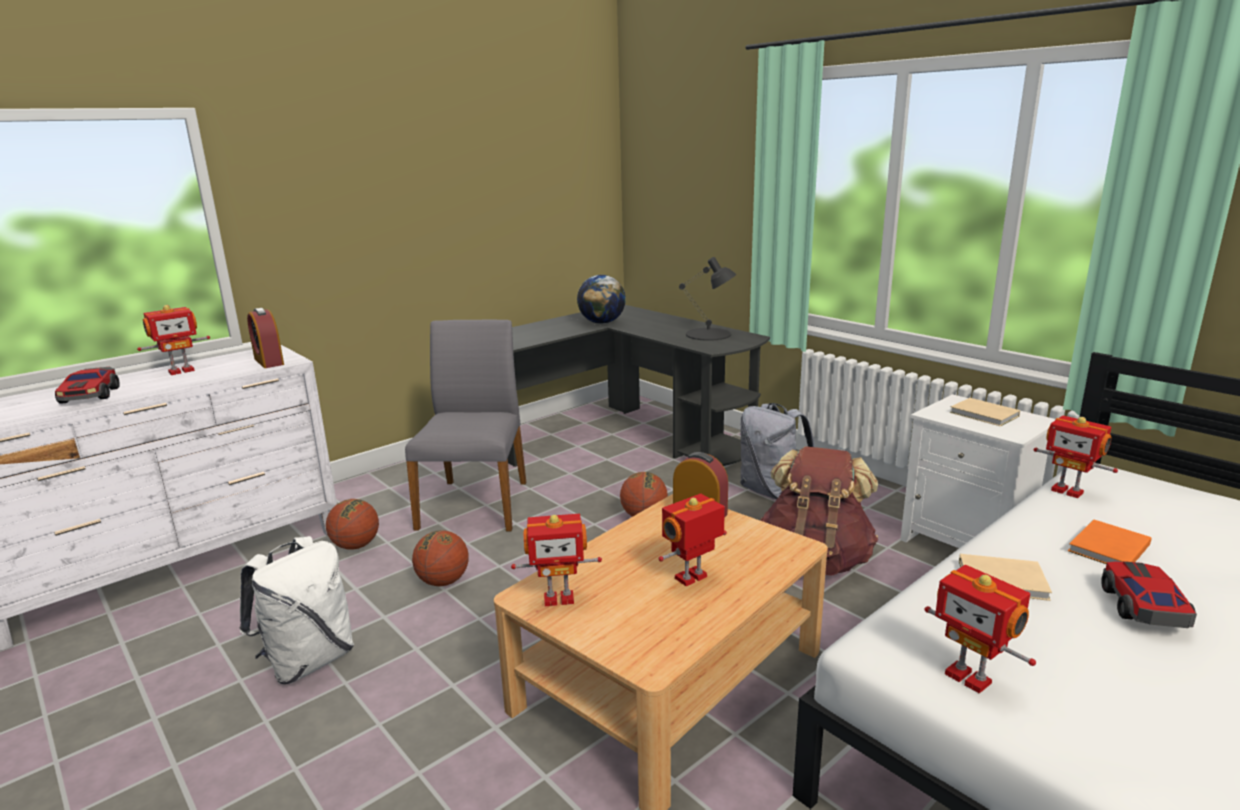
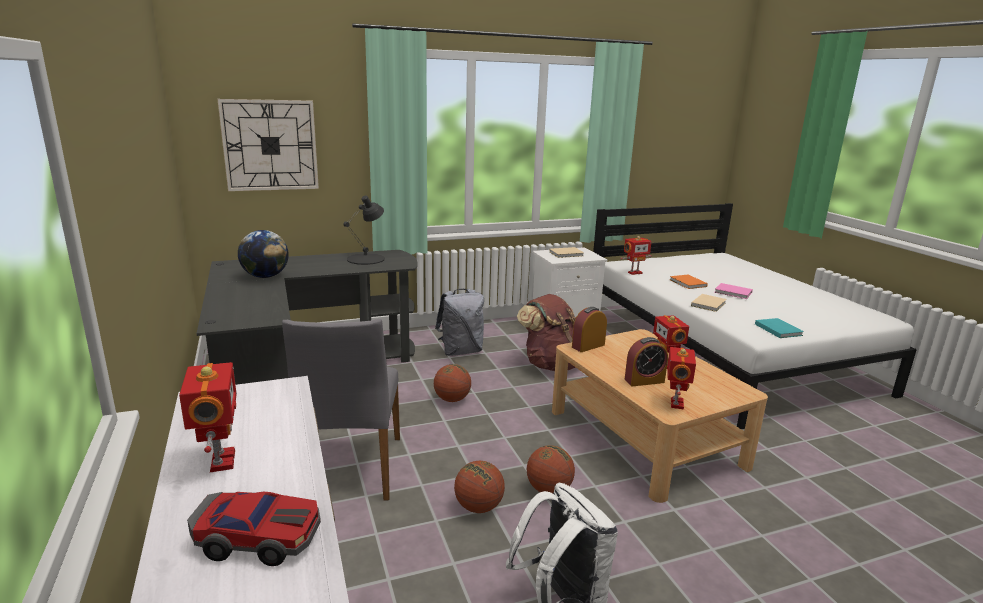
camera: 70 degrees left, 0 degrees up
(269, 361) = (269, 399): alarm clock -> alarm clock (644, 381)
(356, 546) = (364, 556): basketball -> basketball (549, 490)
(476, 504) = (349, 468): grey chair -> grey chair turned 120 degrees counterclockwise
(682, 192) = (270, 145): none -> wall clock
(969, 677) = (778, 329): toy robot -> turquoise book
(1144, 607) = (734, 293): toy car -> pink book

